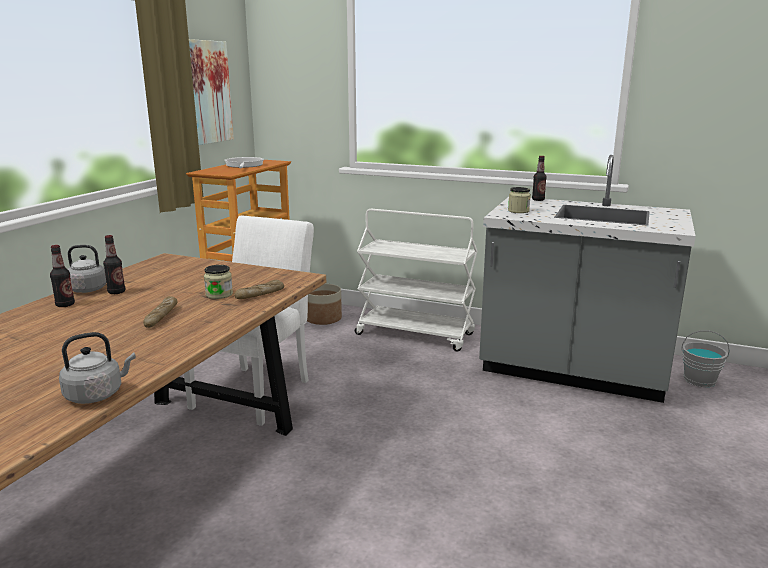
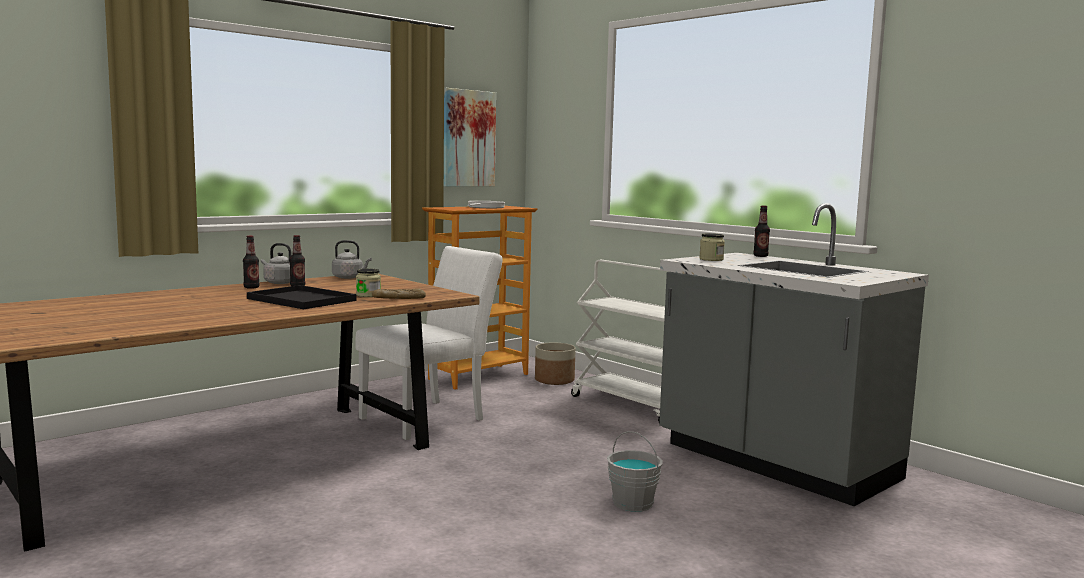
camera: 25 degrees right, 10 degrees down
(97, 394) = (195, 323): grey kettle -> grey kettle (349, 277)
(161, 317) = (303, 299): bread -> black tray
(699, 380) = (936, 499): grey bucket -> grey bucket (633, 503)

